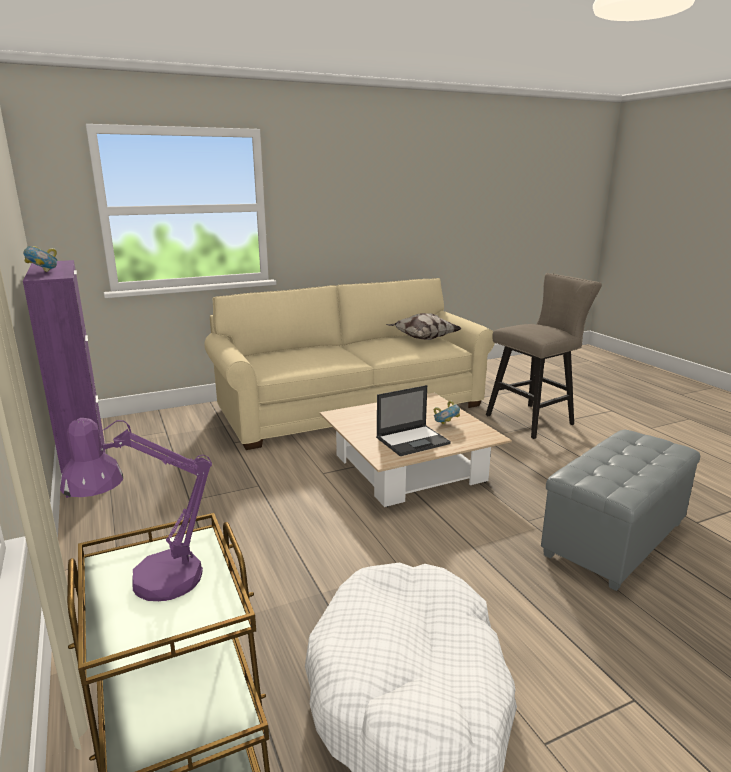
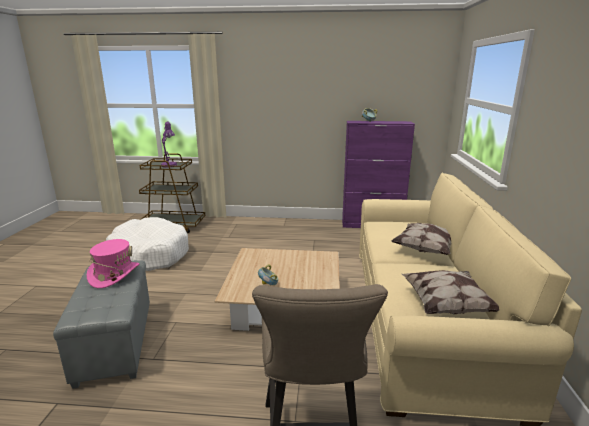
camera: 120 degrees right, 0 degrees up
(330, 349) = (426, 249): none -> pillow
(413, 440) = (260, 266): laptop -> none
(607, 467) = (114, 274): none -> pink hat

